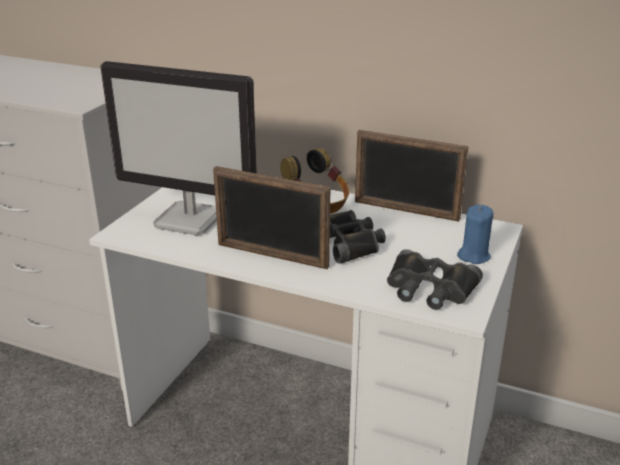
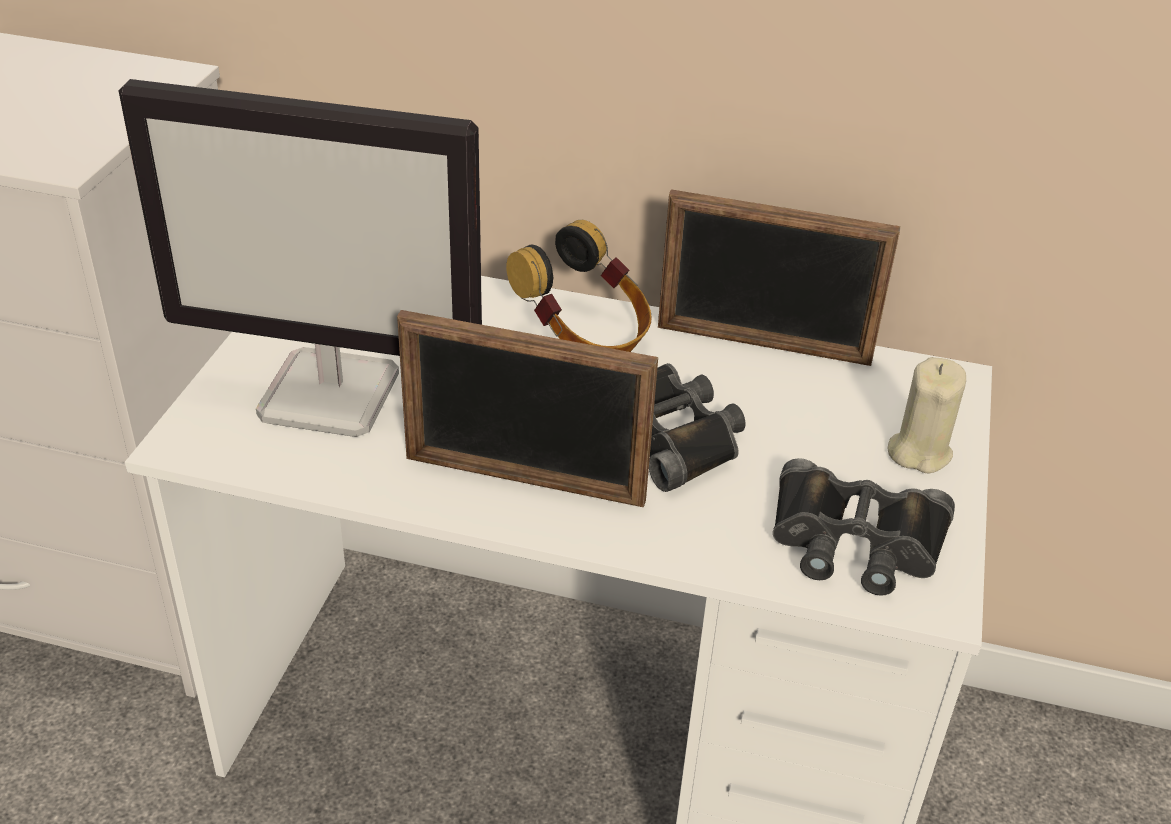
camera: 10 degrees left, 10 degrees up
(473, 256) = (919, 452): blue candle -> beige candle

